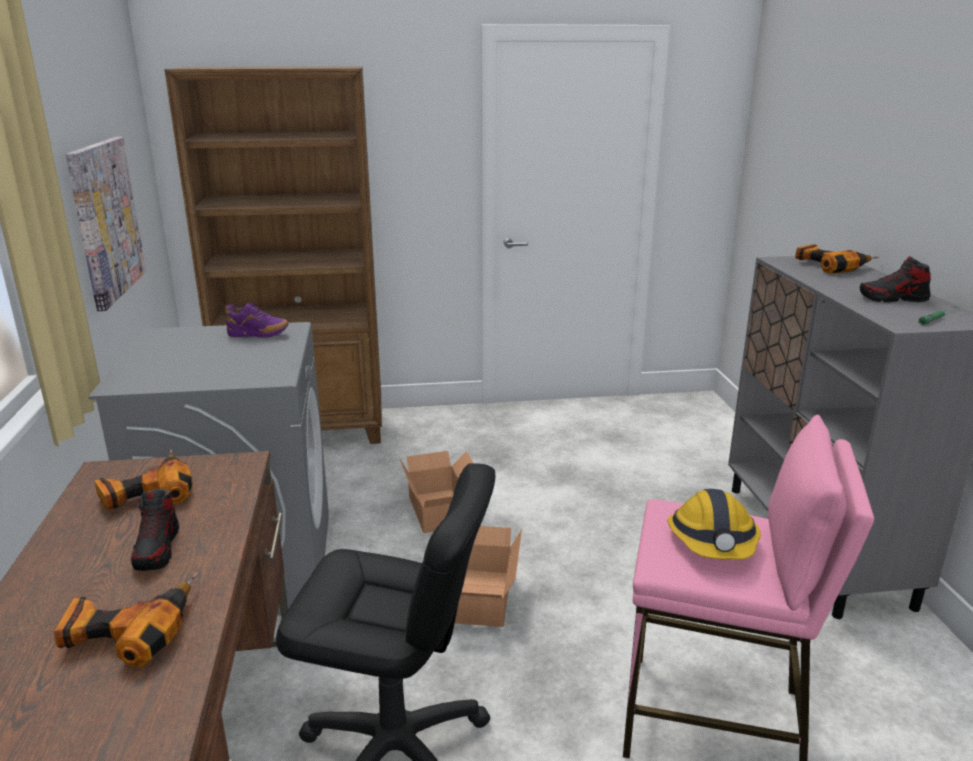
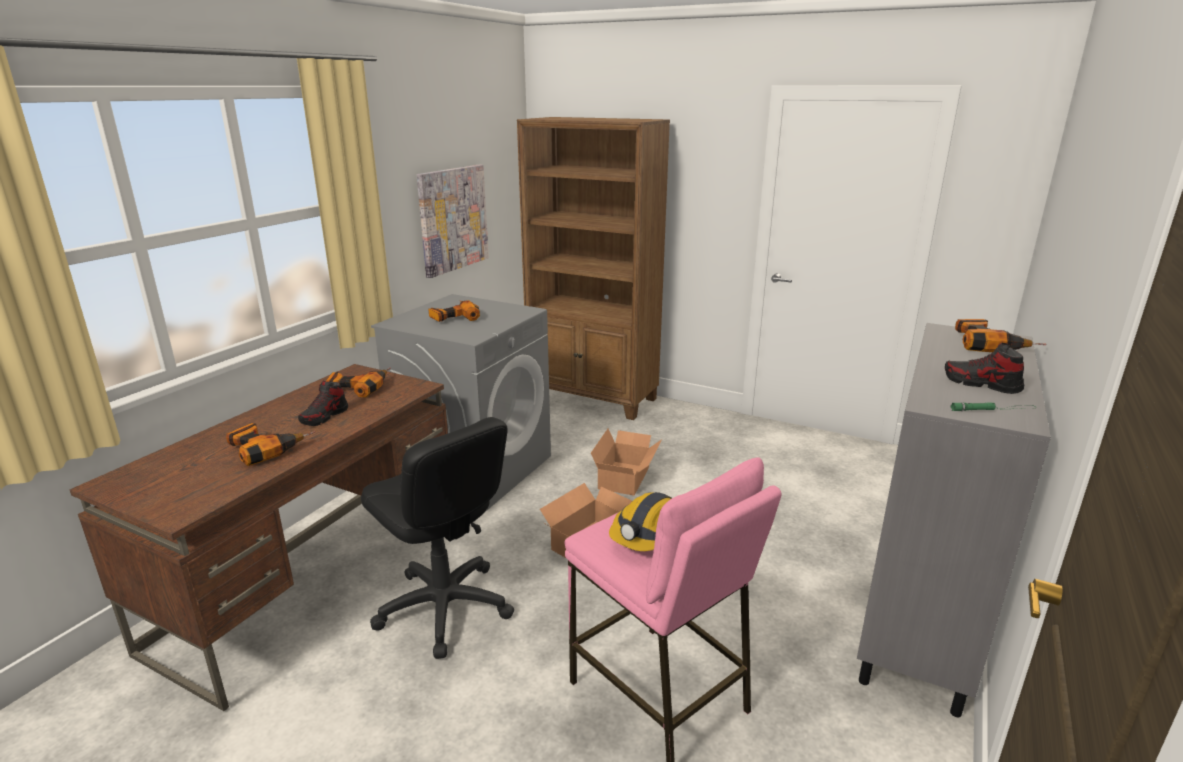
camera: 35 degrees right, 0 degrees up
(202, 357) = (453, 317): none -> power drill
(258, 335) = (503, 311): purple shoe -> none

